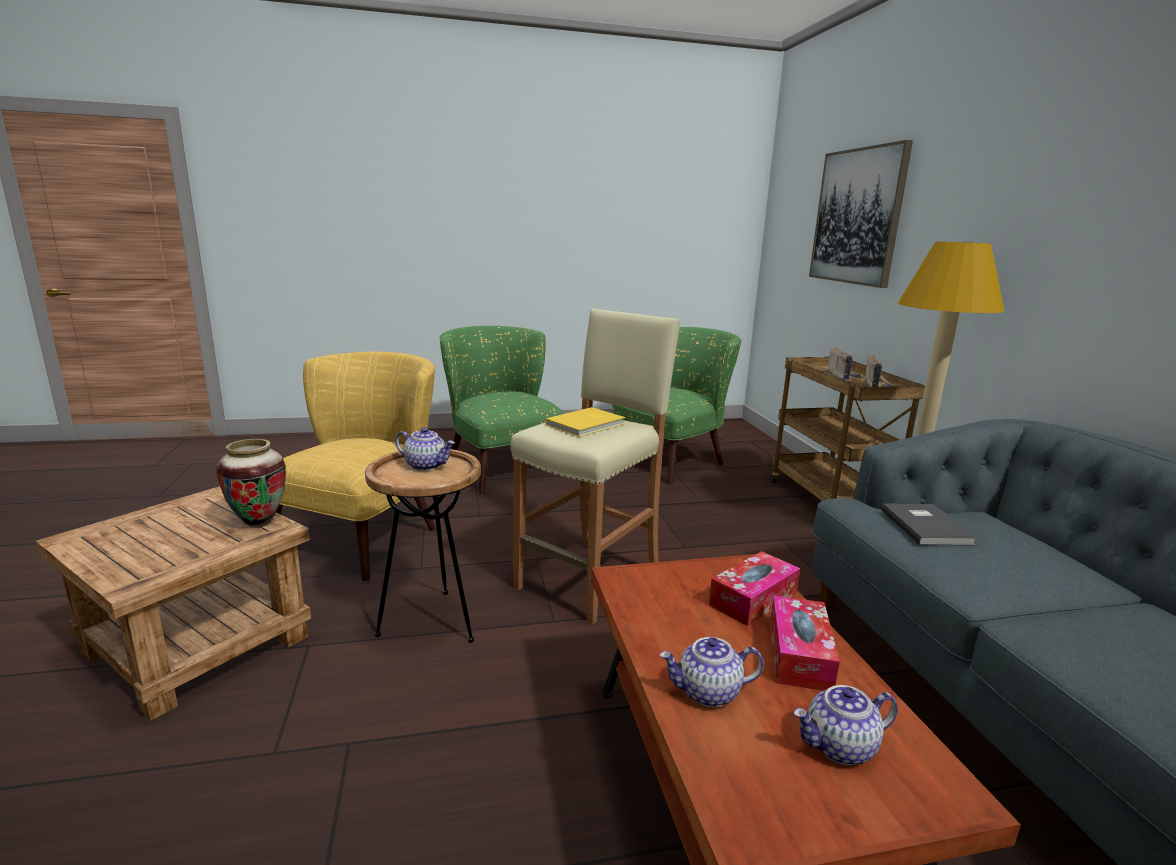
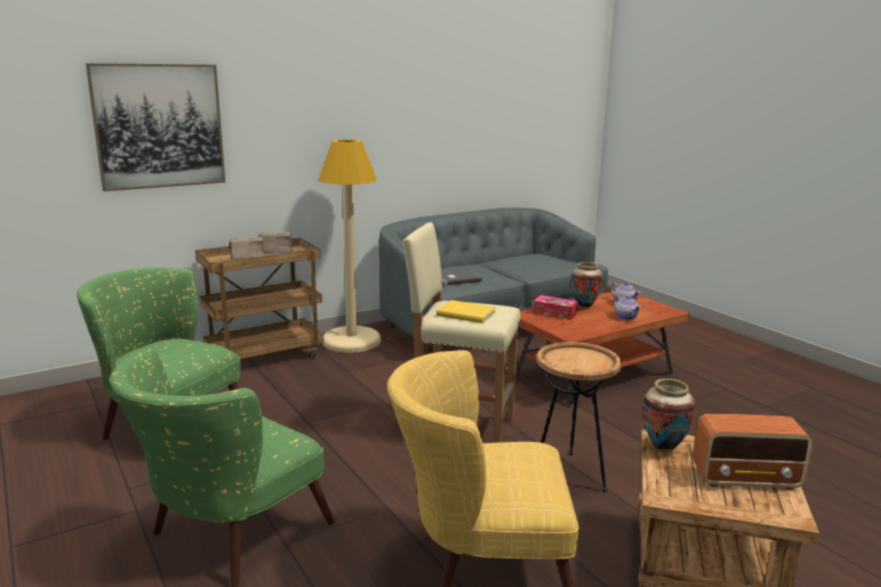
camera: 110 degrees left, 0 degrees up
(141, 543) = (747, 479): none -> radio
(426, 465) = (571, 361): teapot -> none
(799, 654) = (584, 307): tissue box -> vase

